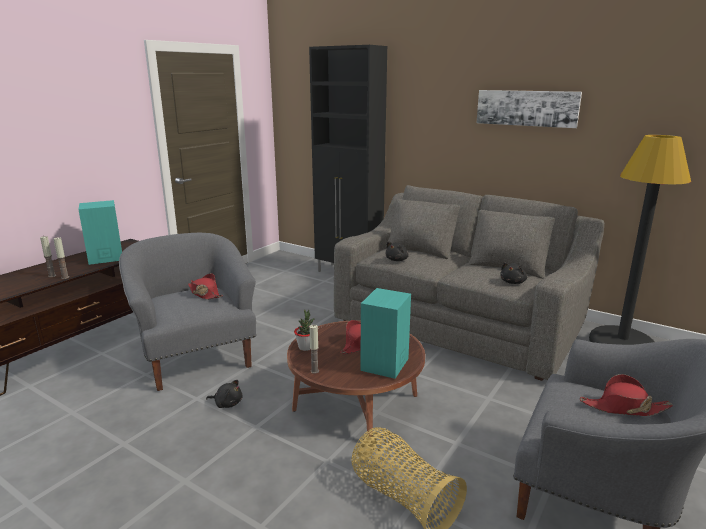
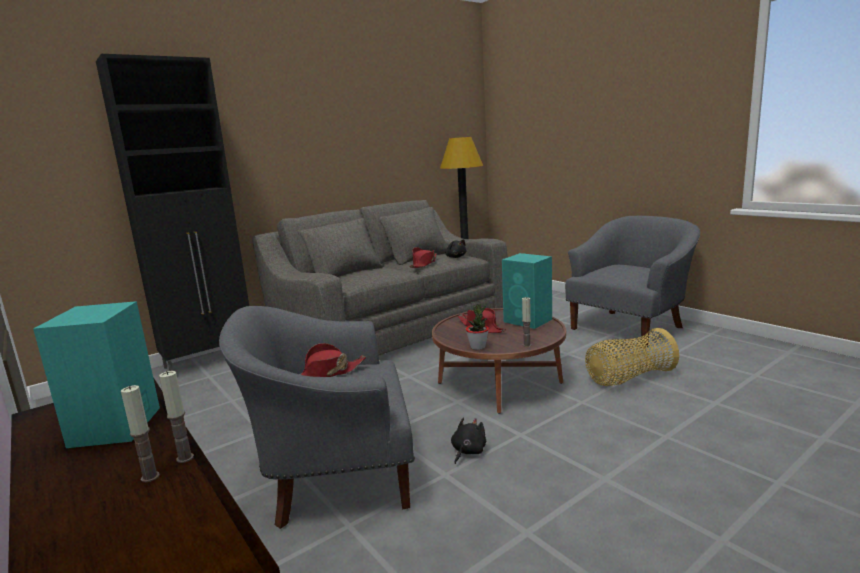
camera: 70 degrees left, 5 degrees down
(397, 260) = (371, 277): black plush toy -> none
(527, 108) = (354, 128): picture -> none
(623, 407) = (622, 266): red hat -> red hat (423, 264)

